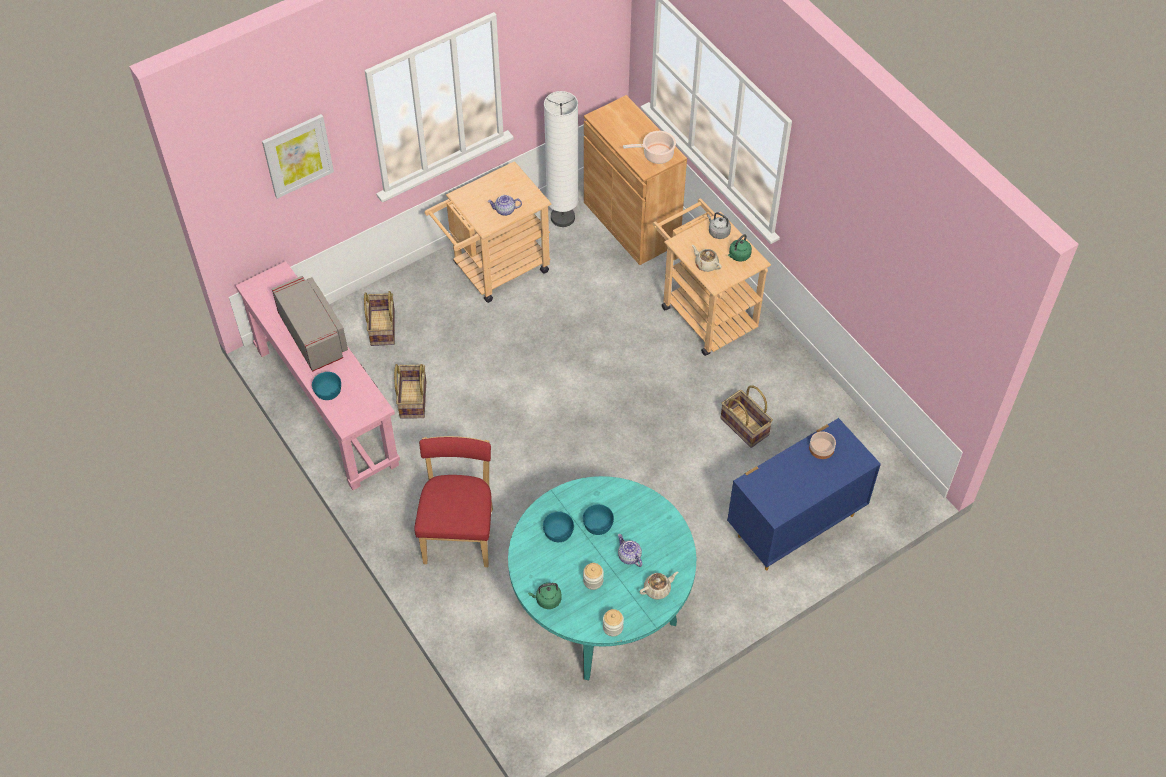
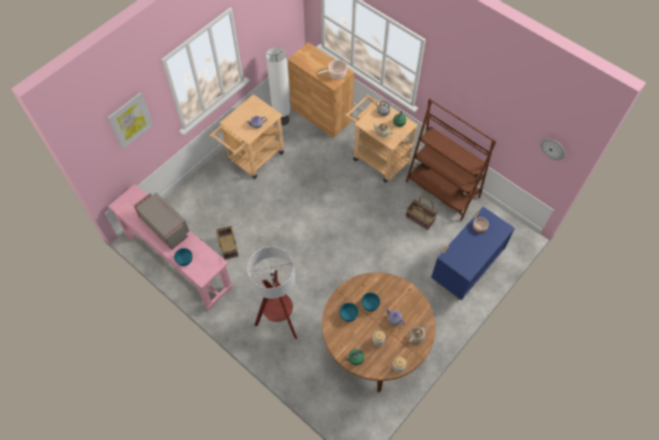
camera: 15 degrees left, 5 degrees up
(382, 327) = (197, 207): basket -> none
(460, 532) = (279, 320): red chair -> floor lamp
(601, 610) = (374, 347): turquoise dining table -> brown dining table
(799, 388) = (442, 189): none -> brown bookcase
(957, 337) = (553, 148): none -> wall clock

